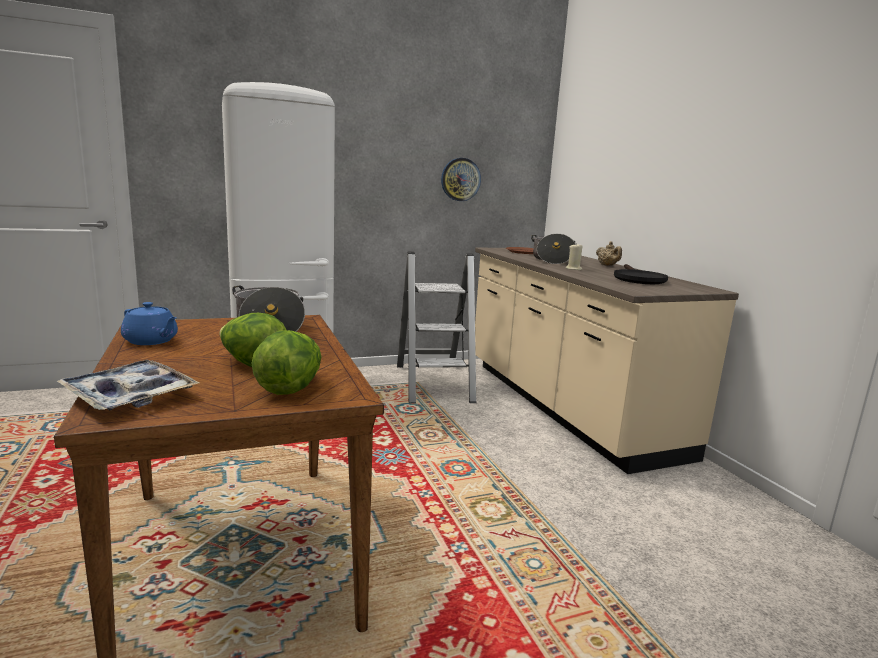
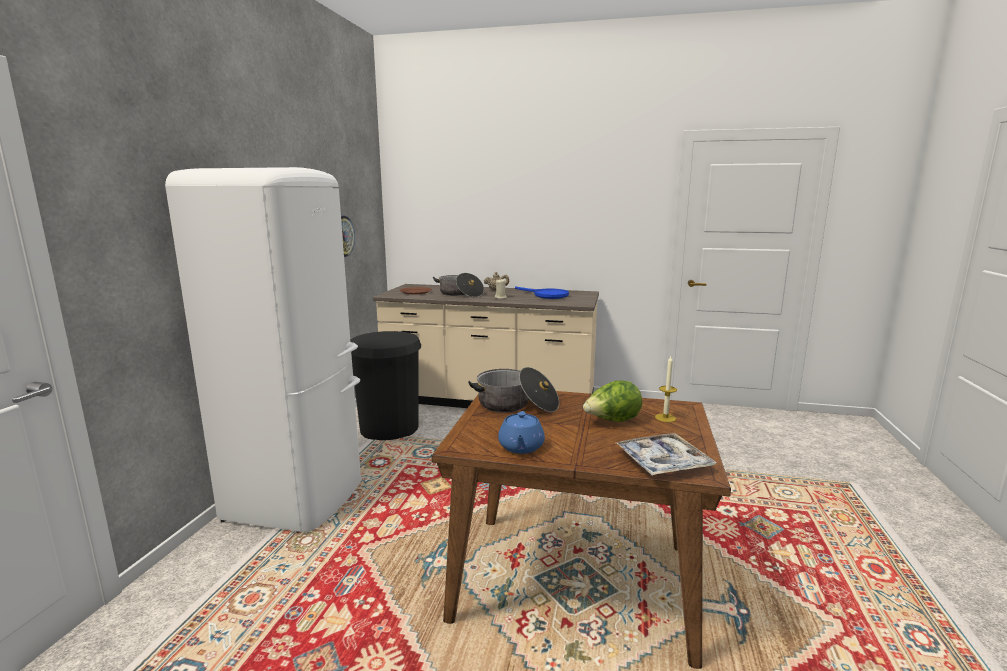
camera: 55 degrees left, 0 degrees up
(151, 341) = (521, 447): blue teapot -> blue teapot turned 120 degrees clockwise
(290, 387) = (665, 418): lettuce -> candle
(433, 382) = (389, 428): grey step ladder -> black trash can
(637, 279) = (546, 295): black frying pan -> blue frying pan

